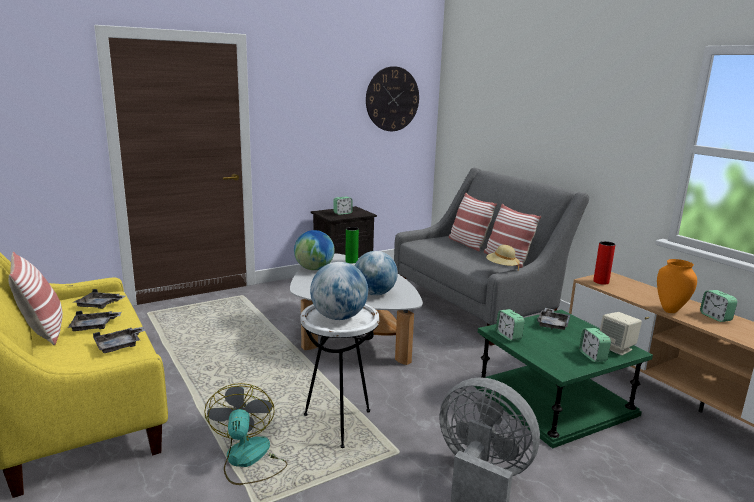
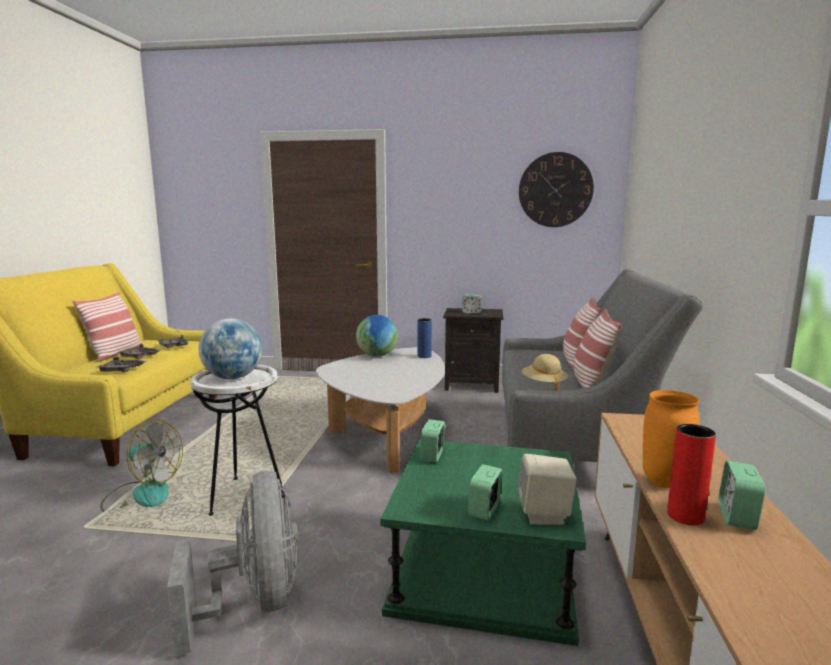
camera: 40 degrees right, 5 degrees down
(248, 460) = (142, 494): fan -> fan turned 75 degrees clockwise
(351, 261) = (424, 356): green vase -> blue vase
(374, 294) = (379, 383): globe -> none
(552, 324) = (517, 462): grey tray -> none
(601, 282) = (636, 424): red vase -> red vase (685, 516)

